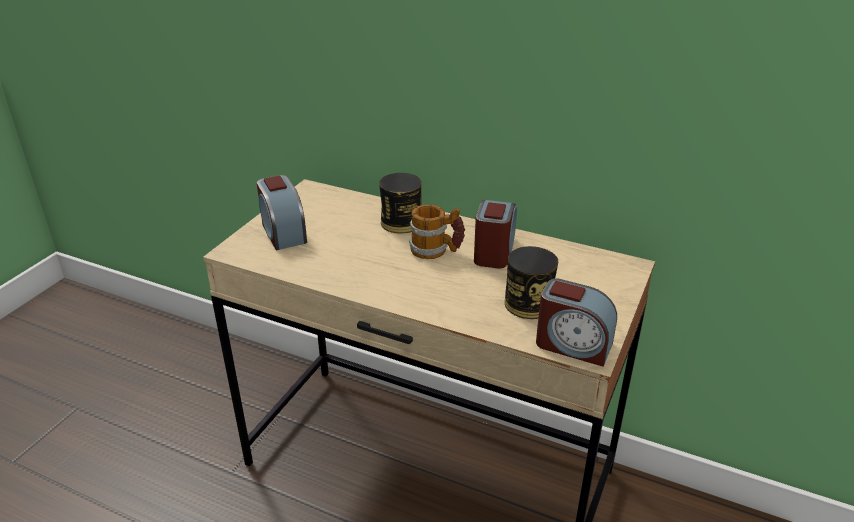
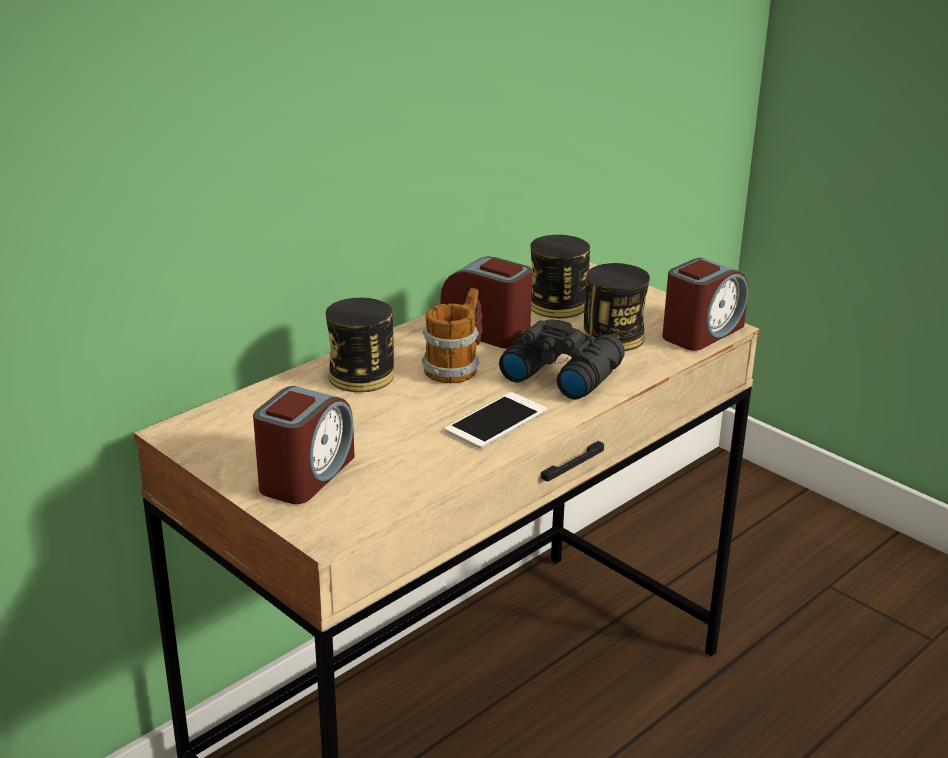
camera: 70 degrees left, 5 degrees down
(283, 232) = (306, 475): alarm clock -> alarm clock turned 60 degrees counterclockwise
(374, 279) = (496, 421): none -> phone
(456, 291) = (560, 372): none -> black binoculars
(559, 270) = (557, 305): none -> can

